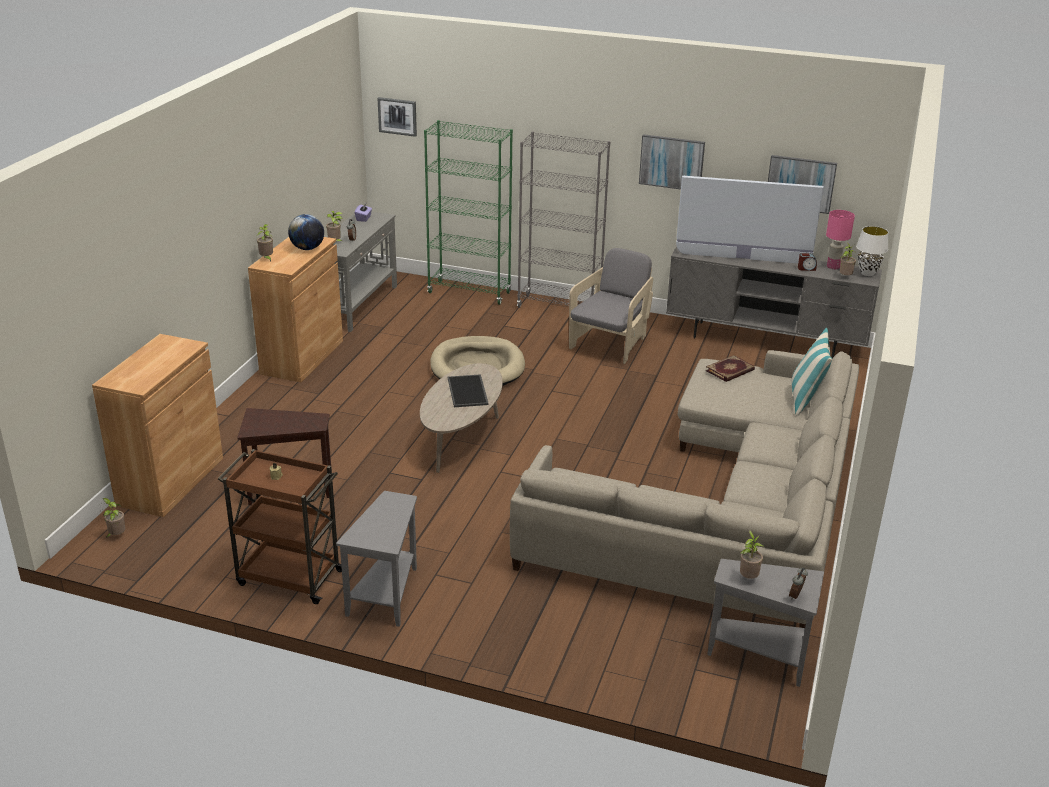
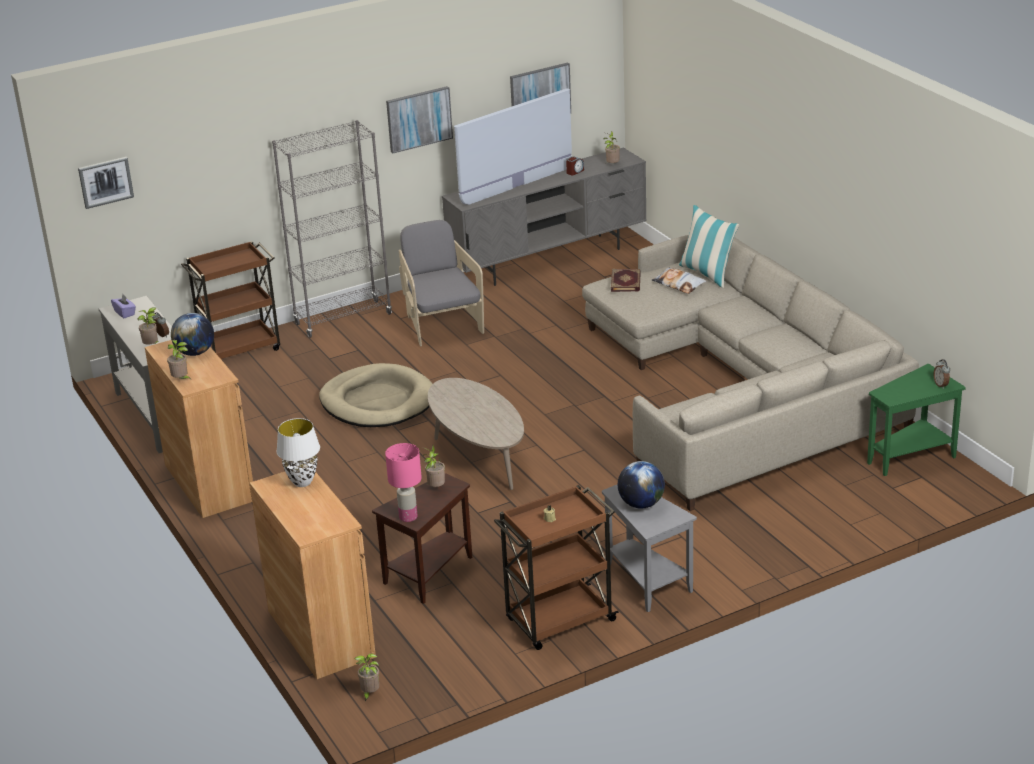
camera: 45 degrees left, 0 degrees up
(385, 518) = (641, 504): none -> globe
(468, 391) = (473, 405): tray -> none
(469, 293) = (240, 349): green bookcase -> brown cart
(748, 578) = (902, 392): potted plant -> potted plant (435, 488)
(762, 657) = (911, 456): grey side table -> green side table
(766, 394) = (679, 284): none -> pillow
(833, 266) = (589, 161): pink table lamp -> pink table lamp (407, 517)
(867, 273) = (620, 155): white table lamp -> white table lamp (303, 482)

